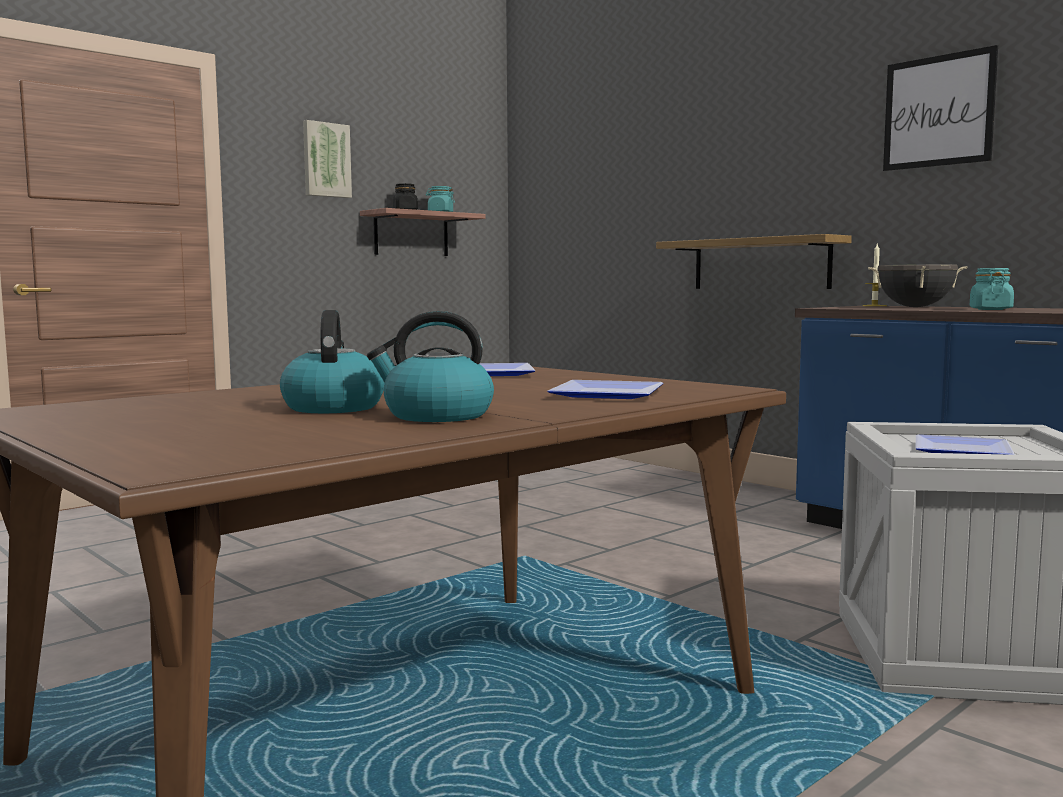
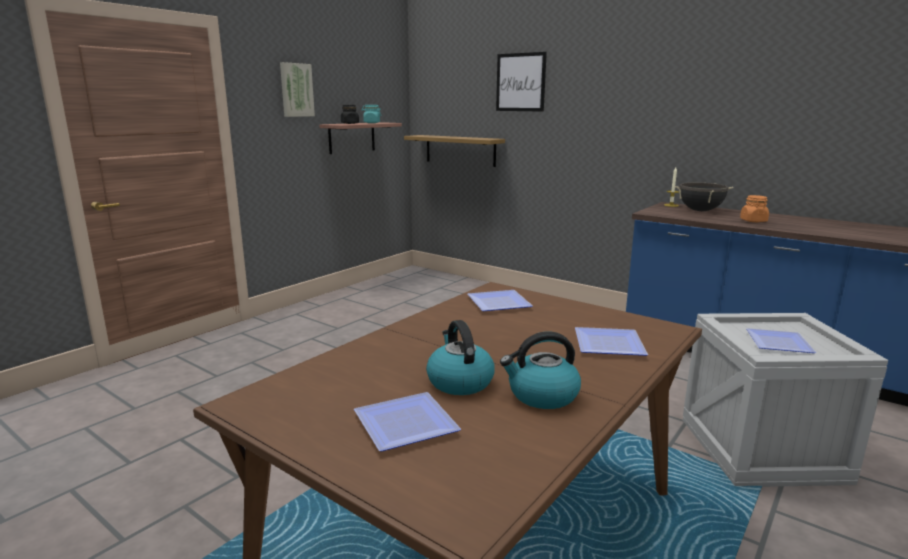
camera: 10 degrees left, 10 degrees up
(199, 424) = (402, 424): none -> plate
(760, 264) = (592, 169): shelf -> shelf (460, 150)
(938, 111) = (718, 84): picture -> picture (520, 82)
(990, 309) = (753, 221): turquoise jar -> orange jar

